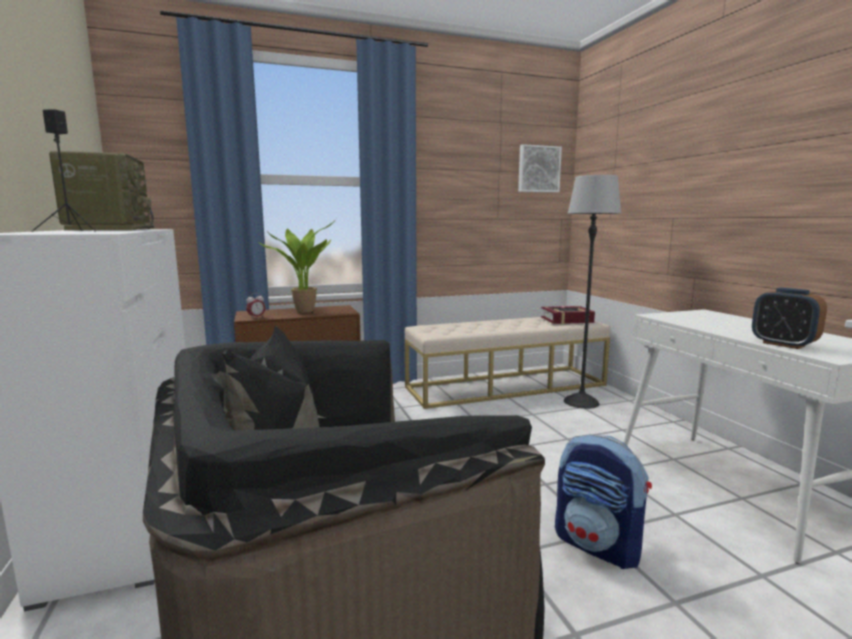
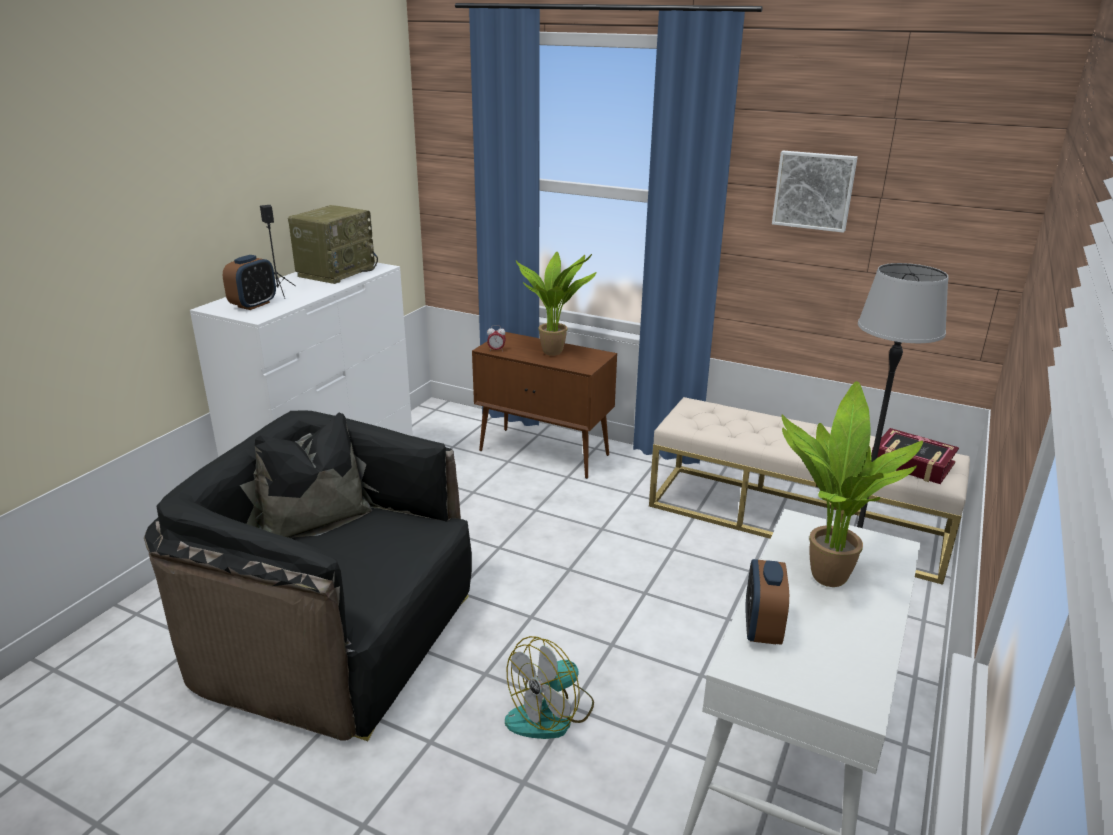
camera: 45 degrees right, 15 degrees up
(63, 232) = (253, 305): none -> alarm clock
(538, 169) = (959, 200): picture -> picture (814, 190)
(598, 545) = (551, 713): backpack -> fan
(725, 325) = (822, 576): none -> potted plant

